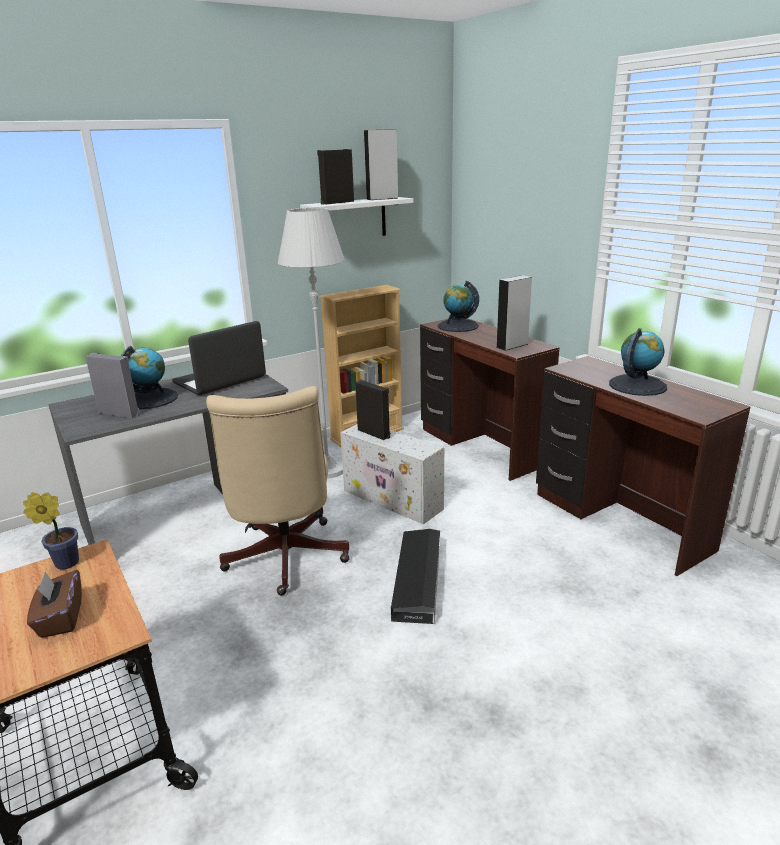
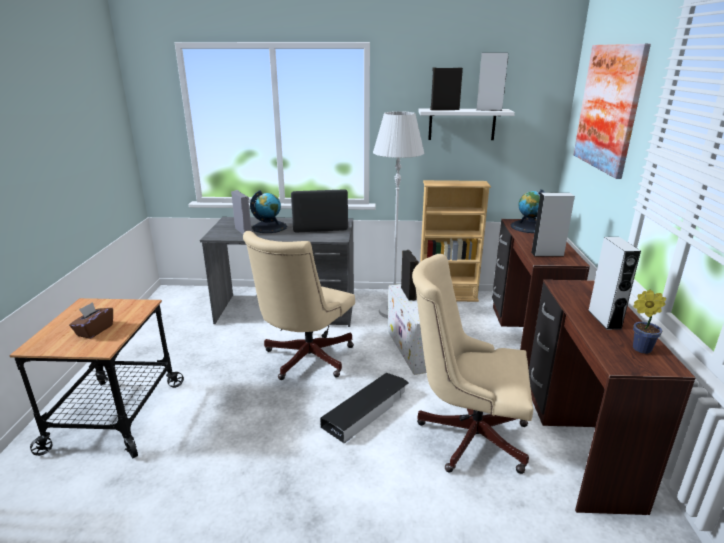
camera: 35 degrees right, 0 degrees up
(64, 563) = (130, 304): potted plant -> potted plant (639, 348)
(522, 183) = (608, 108): none -> picture
(532, 556) = (466, 434): none -> beige office chair
(637, 385) = (604, 319): globe -> grey speaker

